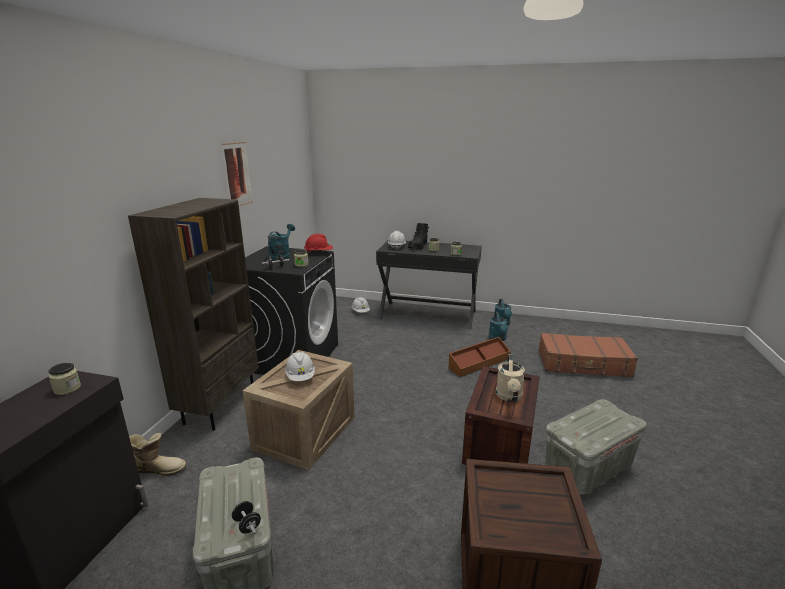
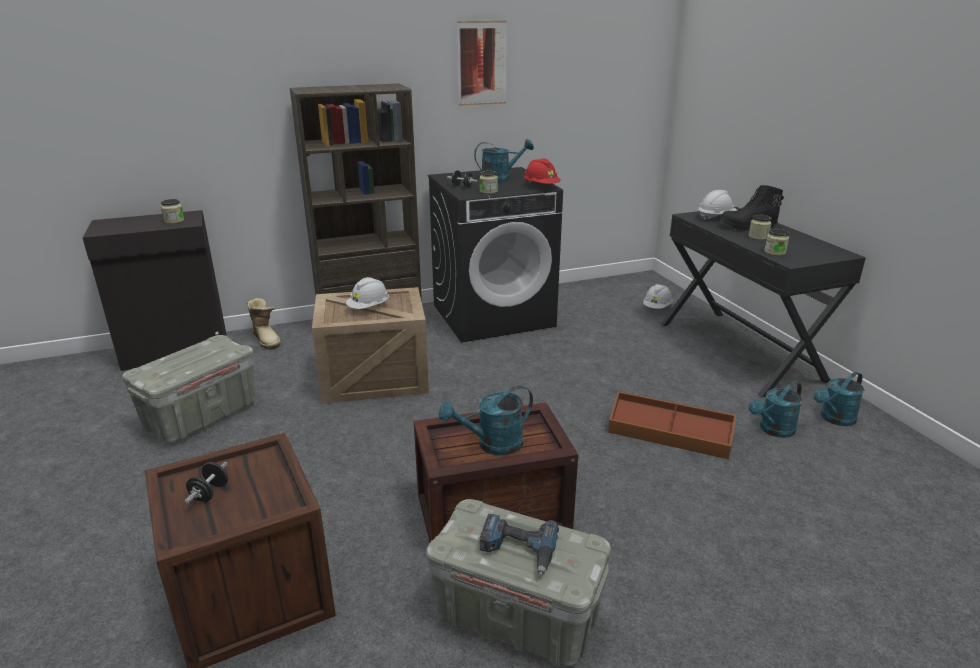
camera: 55 degrees right, 5 degrees up
(247, 525) = (164, 377): black dumbbell -> black dumbbell (210, 493)
(509, 397) = (492, 445): beige watering can -> turquoise watering can
(583, 364) = (843, 546): brown suitcase -> none
(601, 425) = (518, 549): none -> power drill

